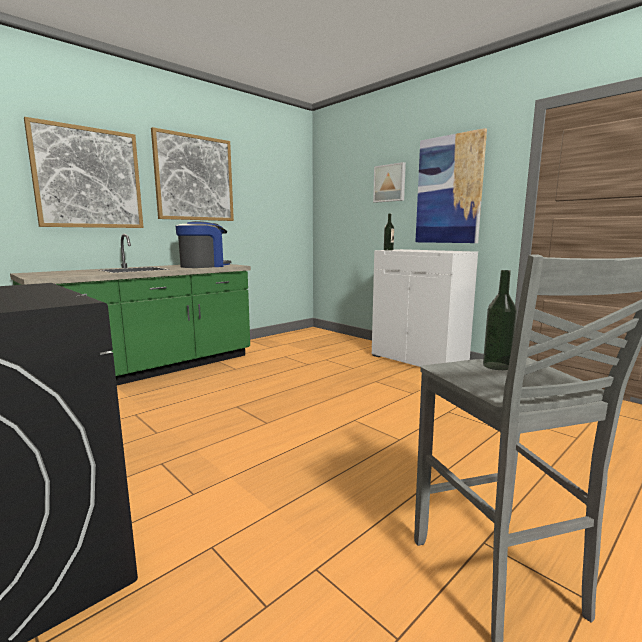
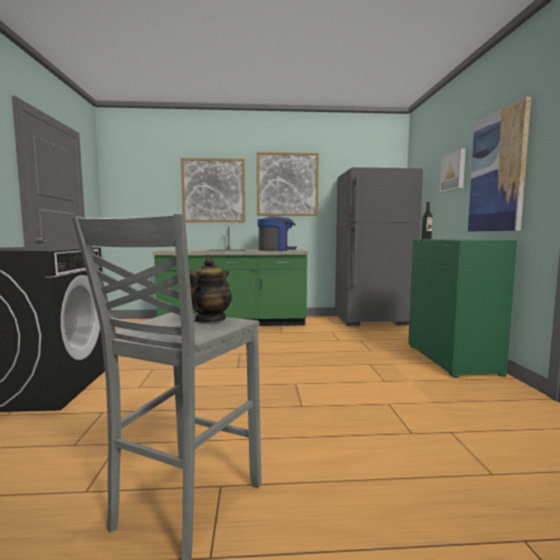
camera: 40 degrees right, 5 degrees down
(303, 338) = (373, 321): none -> grey fridge
(419, 360) = (452, 359): white cabinet -> green cabinet
(496, 366) = (209, 320): bottle -> teapot

